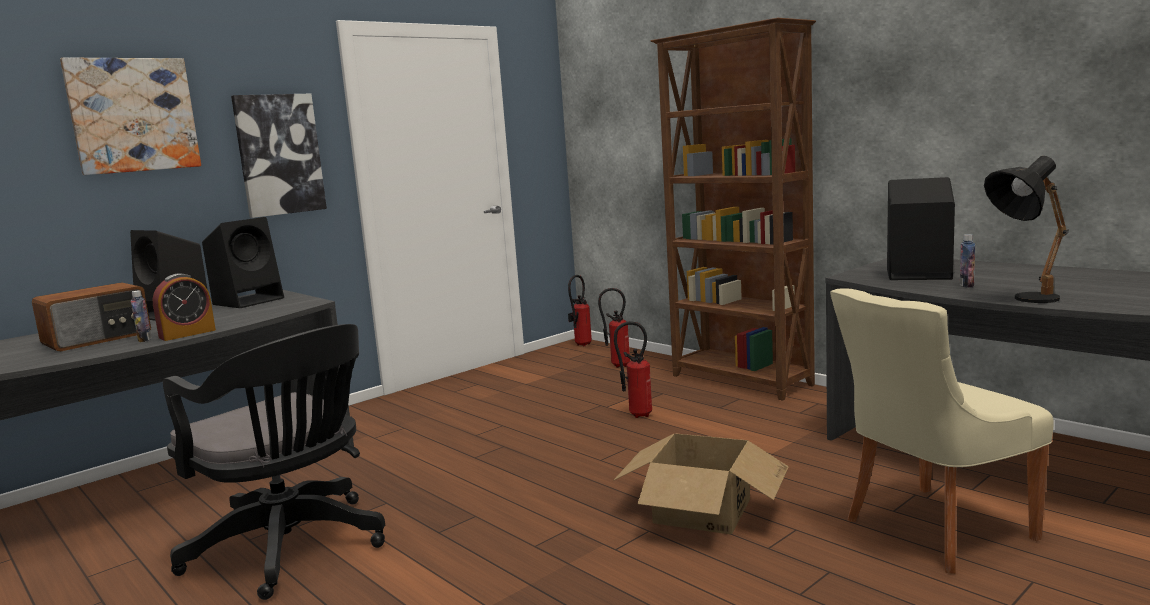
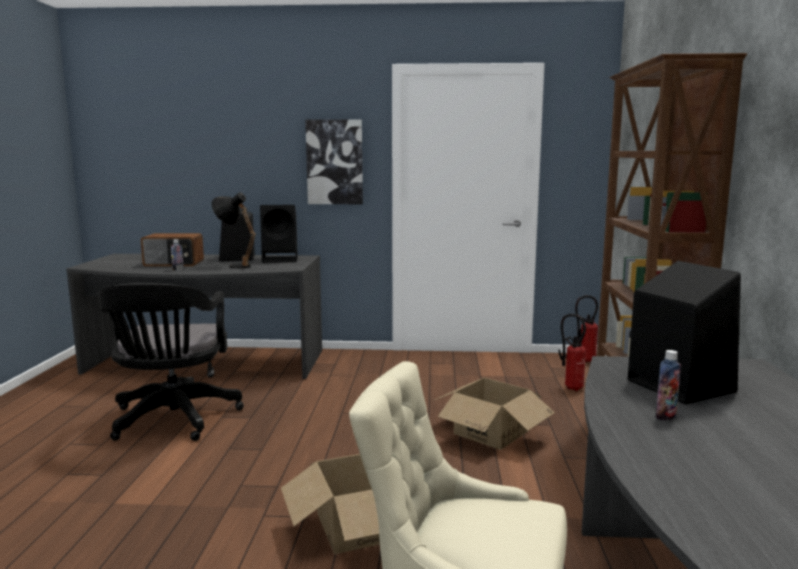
camera: 45 degrees right, 0 degrees up
(133, 115) = (244, 131): picture -> none
(187, 334) = (196, 271): alarm clock -> none
(636, 415) = (491, 432): fire extinguisher -> cardboard box
(1023, 300) = (636, 457): black table lamp -> black table lamp (234, 265)

